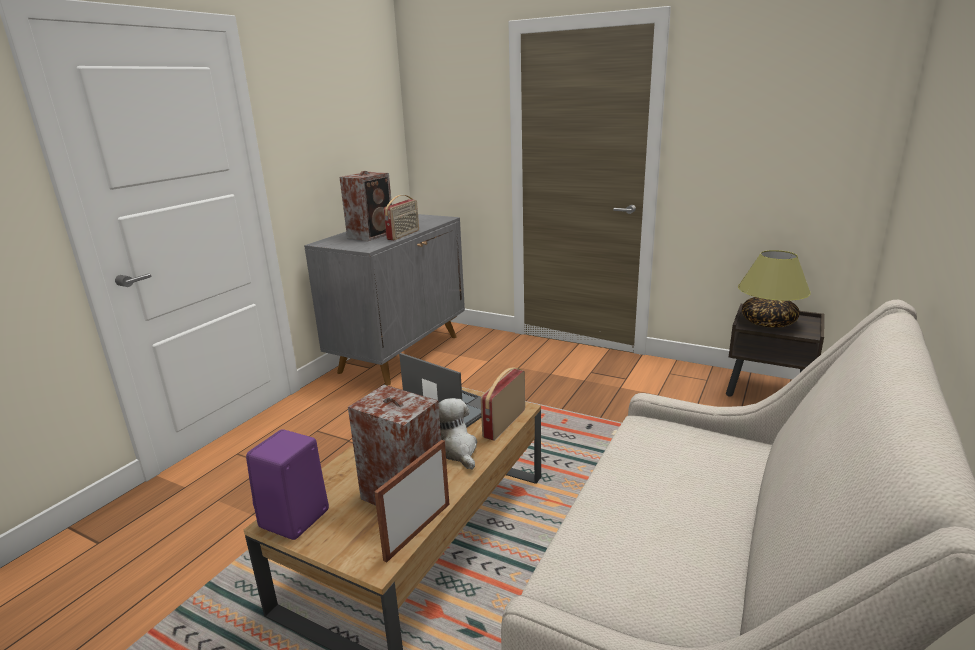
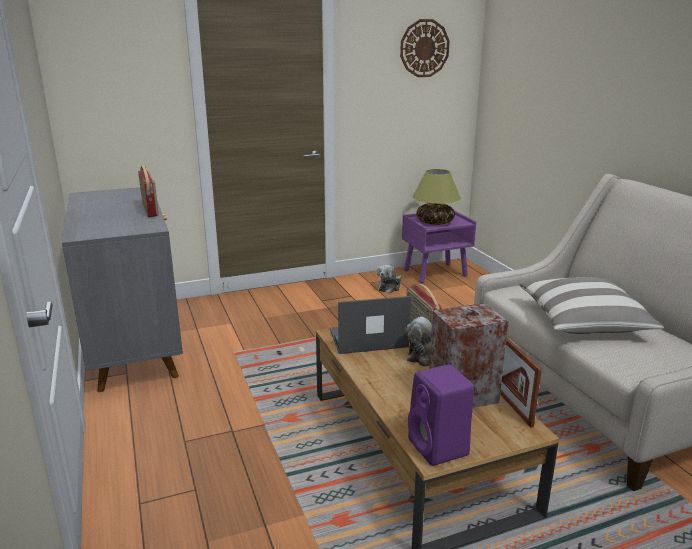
camera: 50 degrees left, 0 degrees up
(372, 235) = (114, 217): speaker -> none
(649, 501) = (583, 322): none -> pillow
(682, 386) = (389, 287): none -> plush toy
(768, 392) = (435, 273): brown nightstand -> purple nightstand
(802, 81) = (424, 48): none -> wall clock

